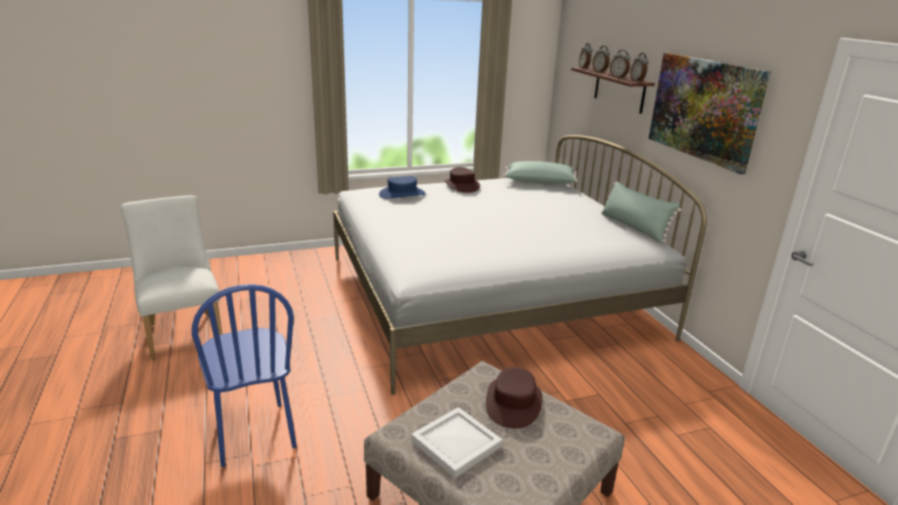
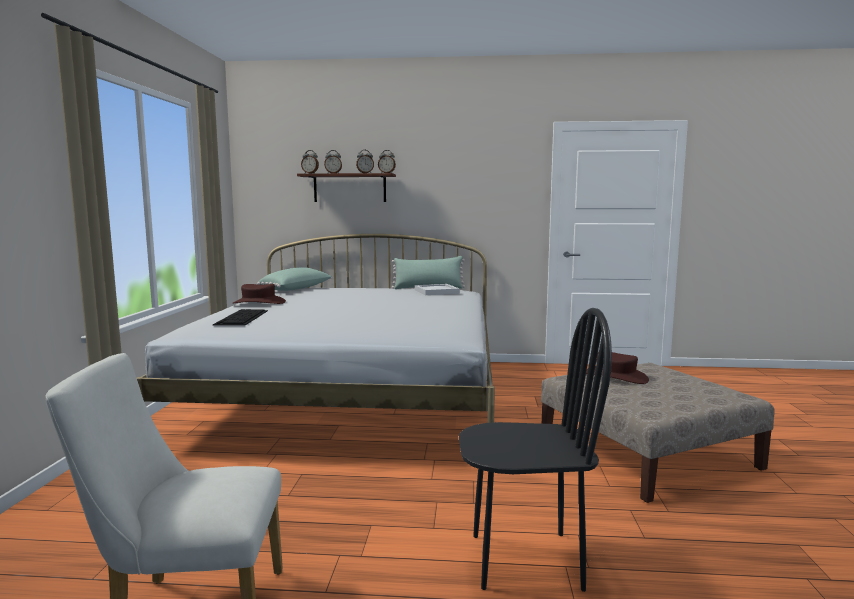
camera: 65 degrees left, 15 degrees down
(254, 433) = (525, 560): blue chair -> black chair
(402, 194) = (242, 317): blue hat -> keyboard
(456, 445) = (671, 397): white tray -> white tray (437, 291)
(704, 109) = (456, 183): picture -> none

